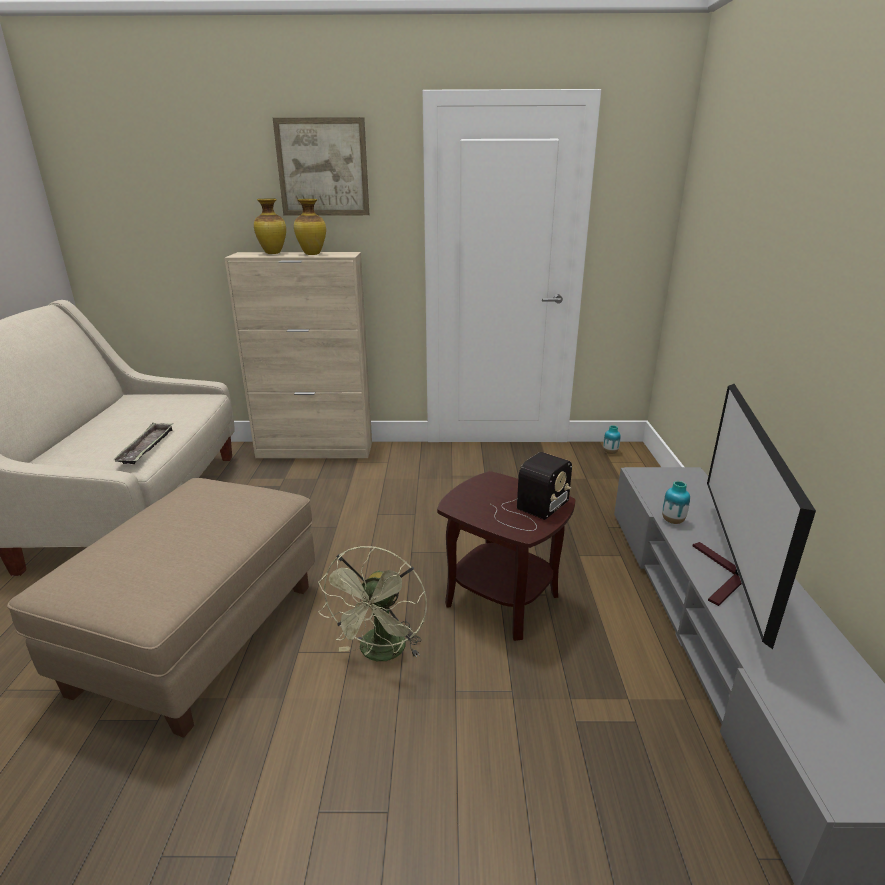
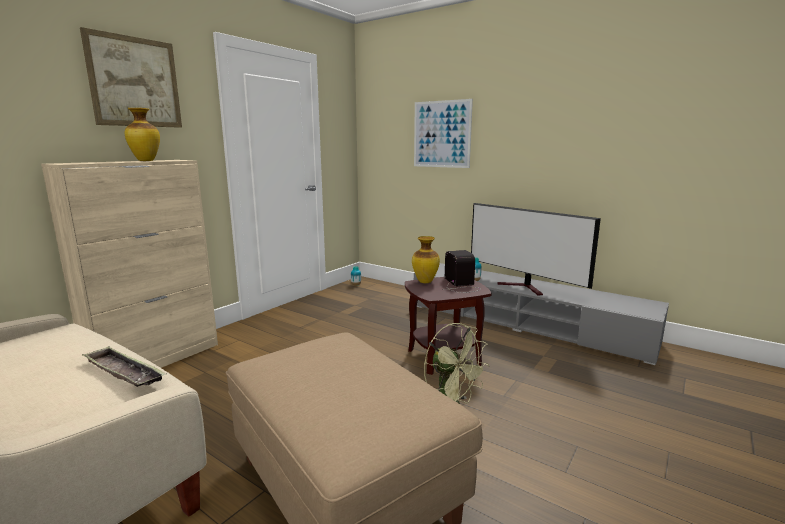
camera: 55 degrees left, 10 degrees down
(273, 253) = (98, 162): vase -> vase (425, 282)
(754, 235) = (441, 134): none -> picture

